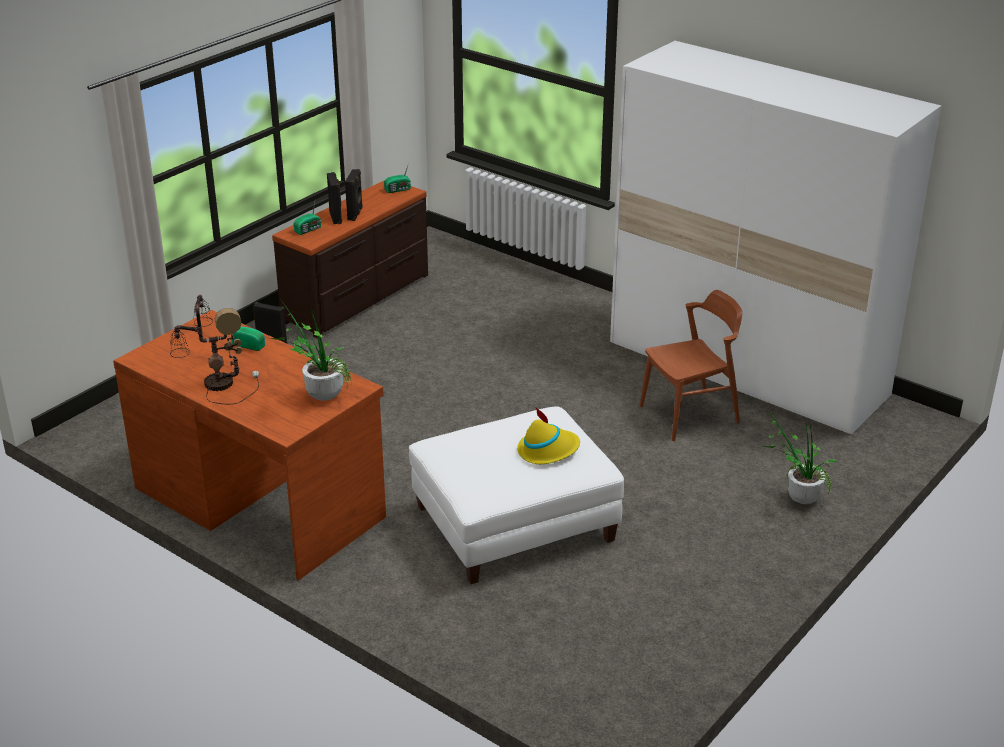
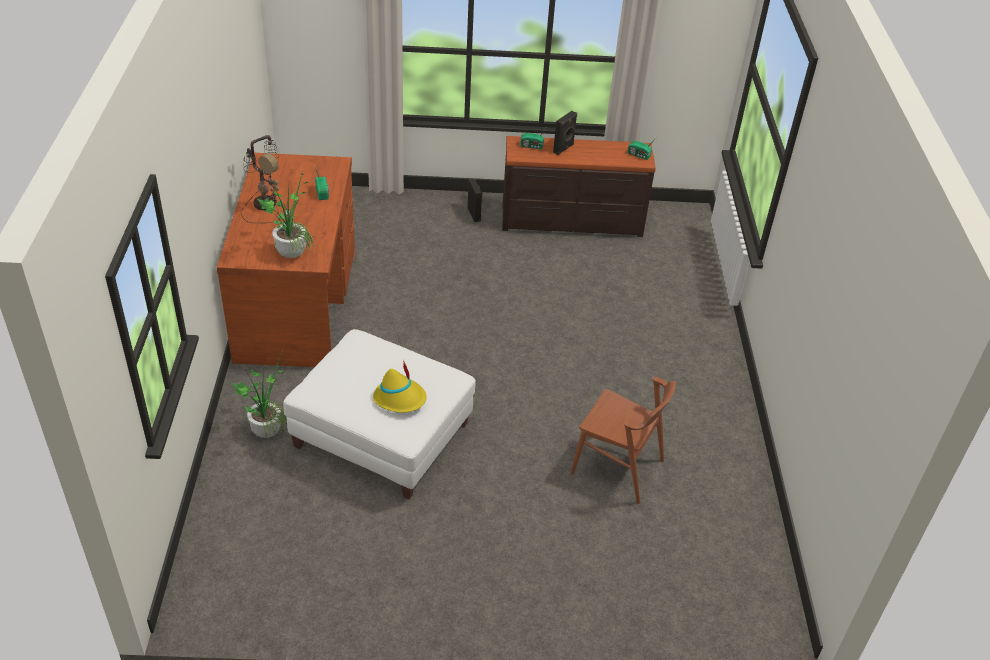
camera: 50 degrees right, 10 degrees up
(355, 214) = (579, 154): black speaker -> none
(747, 369) = (723, 473): white wardrobe -> none
(796, 496) = (570, 587): potted plant -> potted plant (267, 427)

